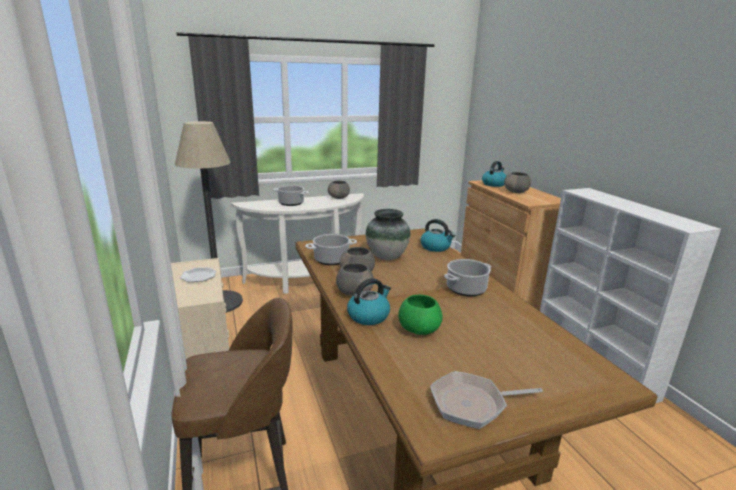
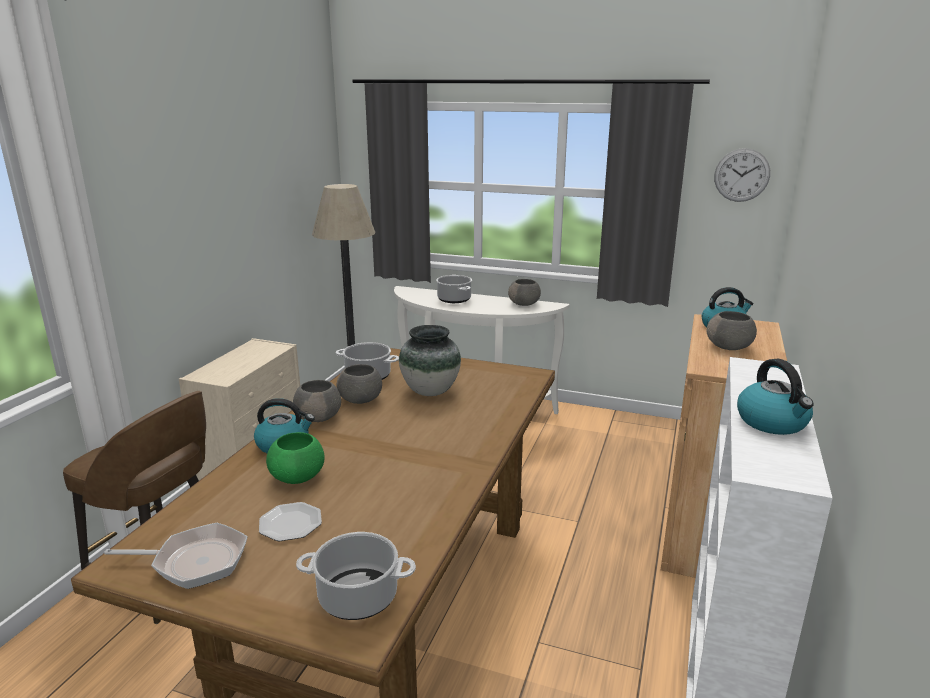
camera: 40 degrees right, 0 degrees up
(198, 276) = (250, 357): plate -> plate (290, 523)
(436, 247) = (514, 398): kettle -> kettle (773, 422)
(446, 102) = (741, 175): none -> wall clock
(466, 289) = (435, 459): cooking pot -> cooking pot (357, 597)
(473, 404) = (194, 561): frying pan -> frying pan turned 150 degrees clockwise

